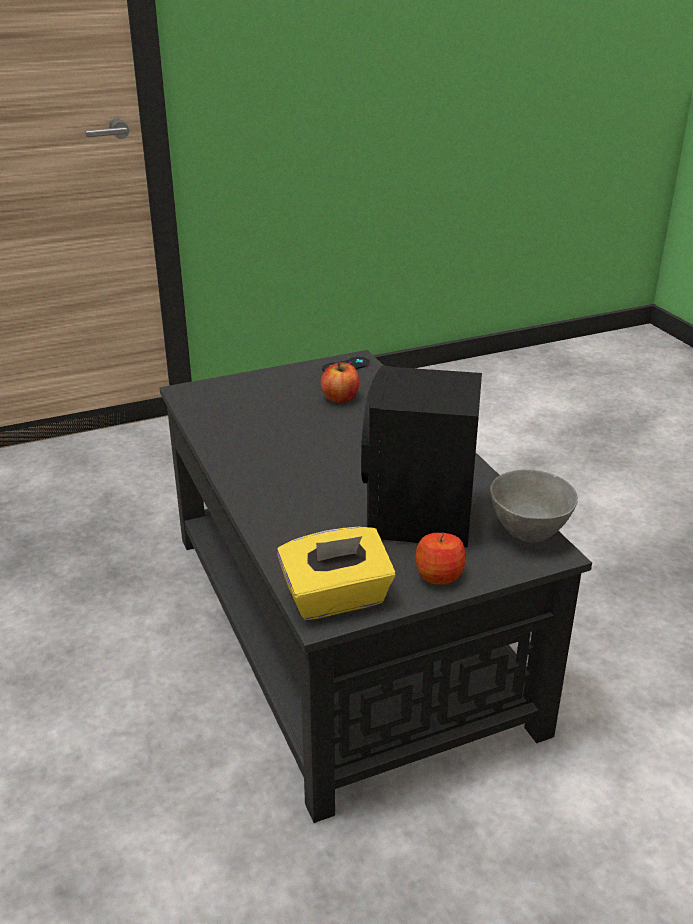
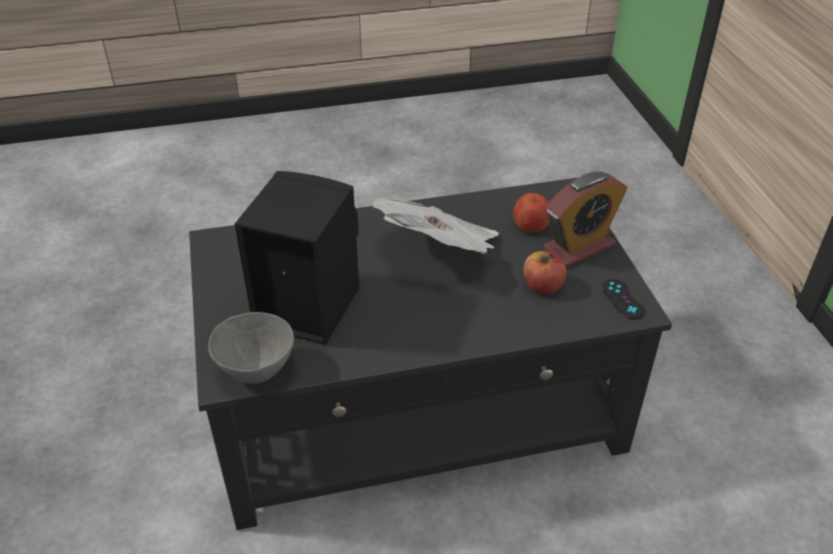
camera: 100 degrees right, 10 degrees up
(278, 384) = (579, 247): none -> alarm clock
(302, 450) = (440, 251): none -> newspaper
(336, 599) = (226, 248): yellow tissue box -> none
(439, 575) = (227, 304): apple -> apple (531, 226)

